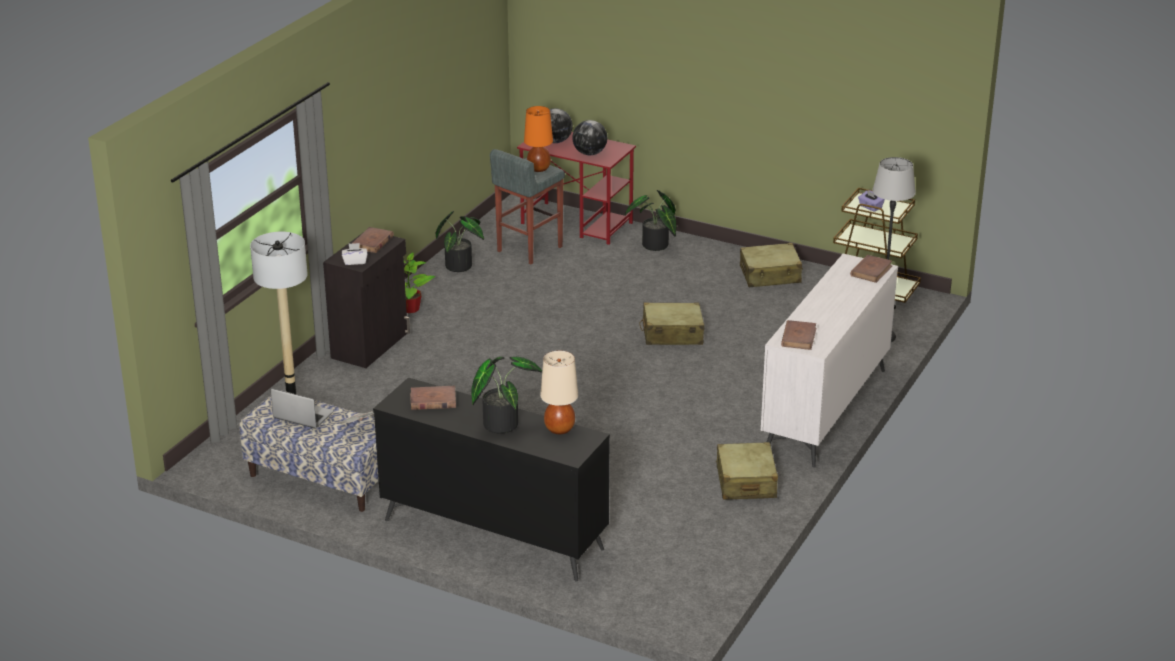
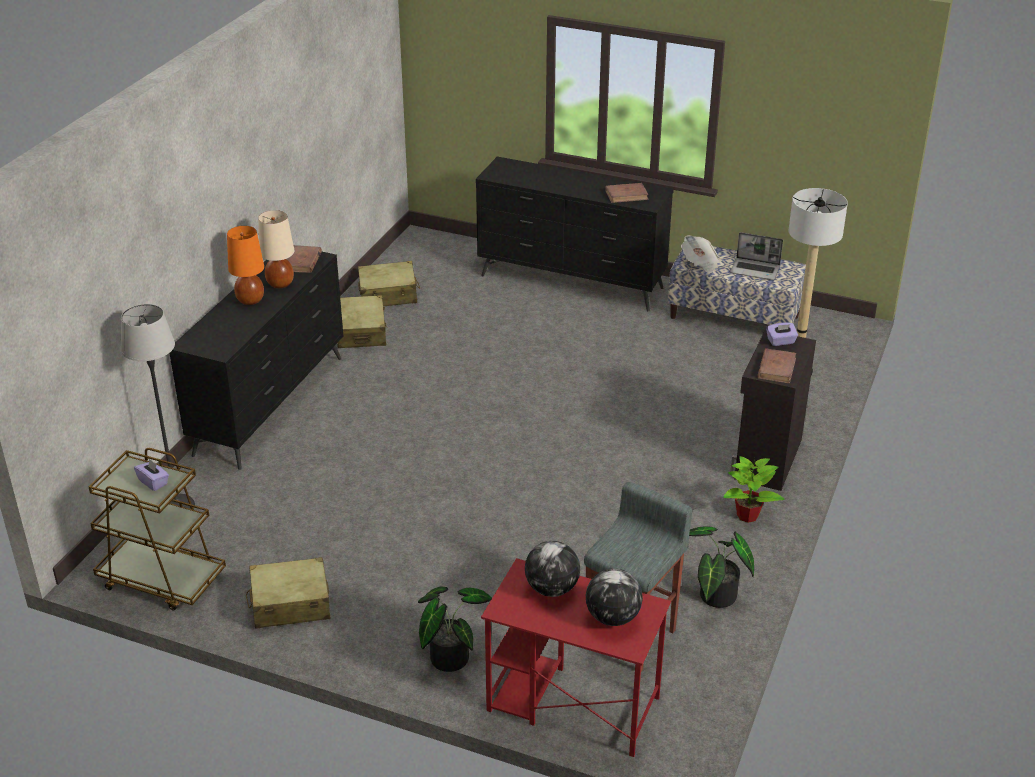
camera: 175 degrees right, 5 degrees up
(355, 261) = (781, 341): white tissue box -> purple tissue box
(501, 422) = (564, 182): potted plant -> none
(538, 169) = (623, 551): orange table lamp -> orange table lamp (251, 300)
(559, 429) = (516, 180): beige table lamp -> beige table lamp (280, 284)
(672, 334) = (425, 494): beige suitcase -> beige suitcase (388, 294)
(824, 410) = (271, 405): white dresser -> black dresser
(871, 271) = (201, 339): brown book -> none

